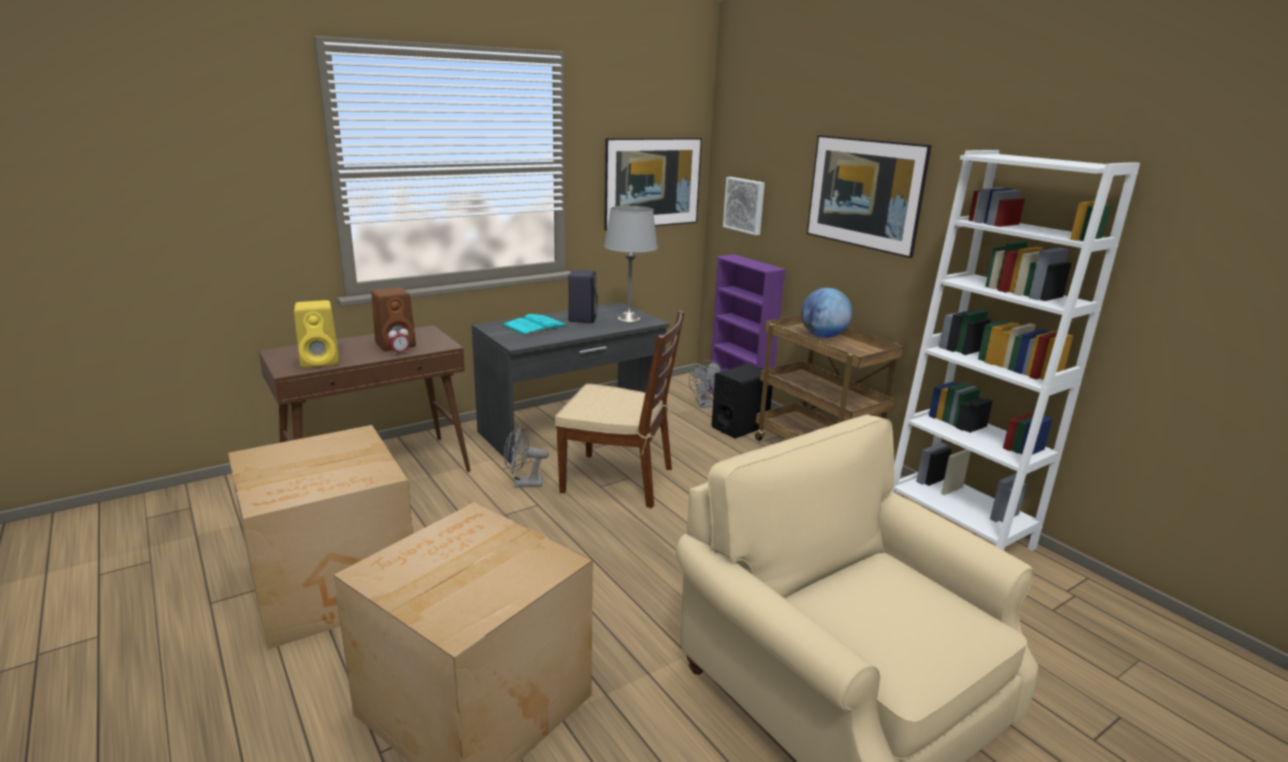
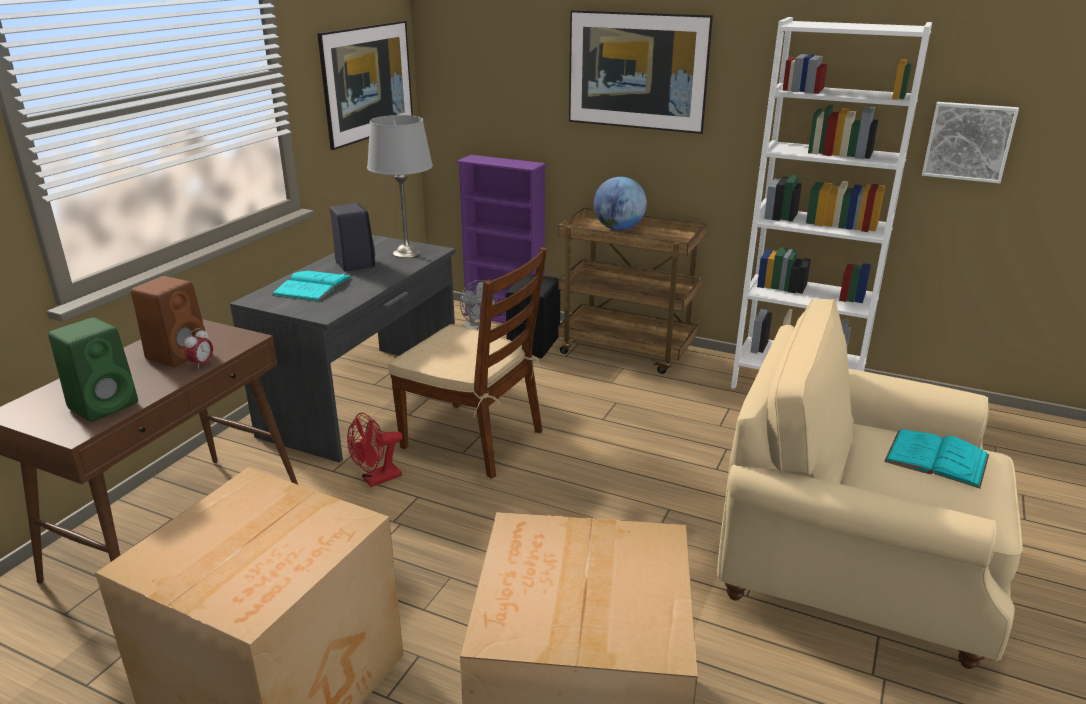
camera: 30 degrees left, 5 degrees up
(321, 361) = (105, 405): yellow speaker -> green speaker
(523, 484) = (376, 480): grey fan -> red fan
(619, 480) = (474, 439): brown chair -> brown chair turned 45 degrees clockwise
(745, 205) = (476, 96): picture -> picture (968, 141)
(919, 605) = (936, 458): none -> turquoise book

